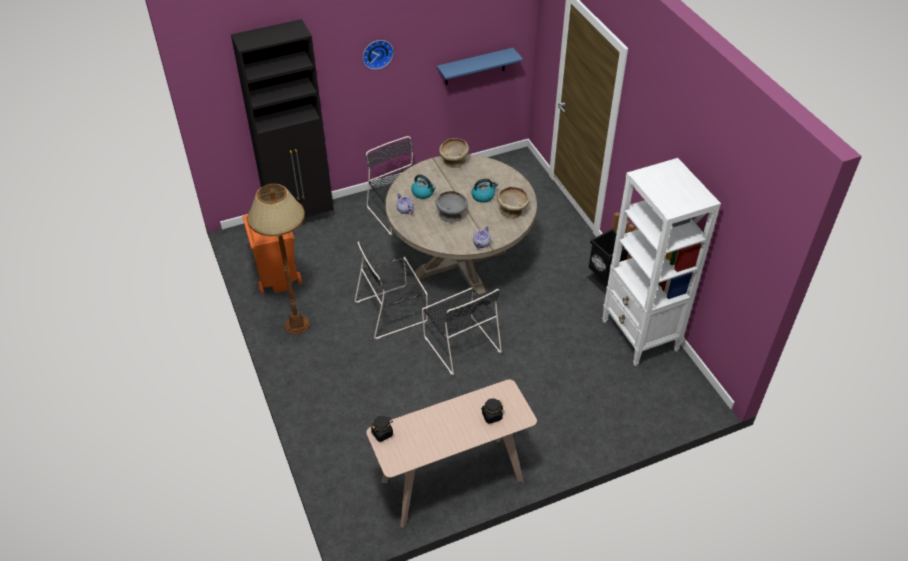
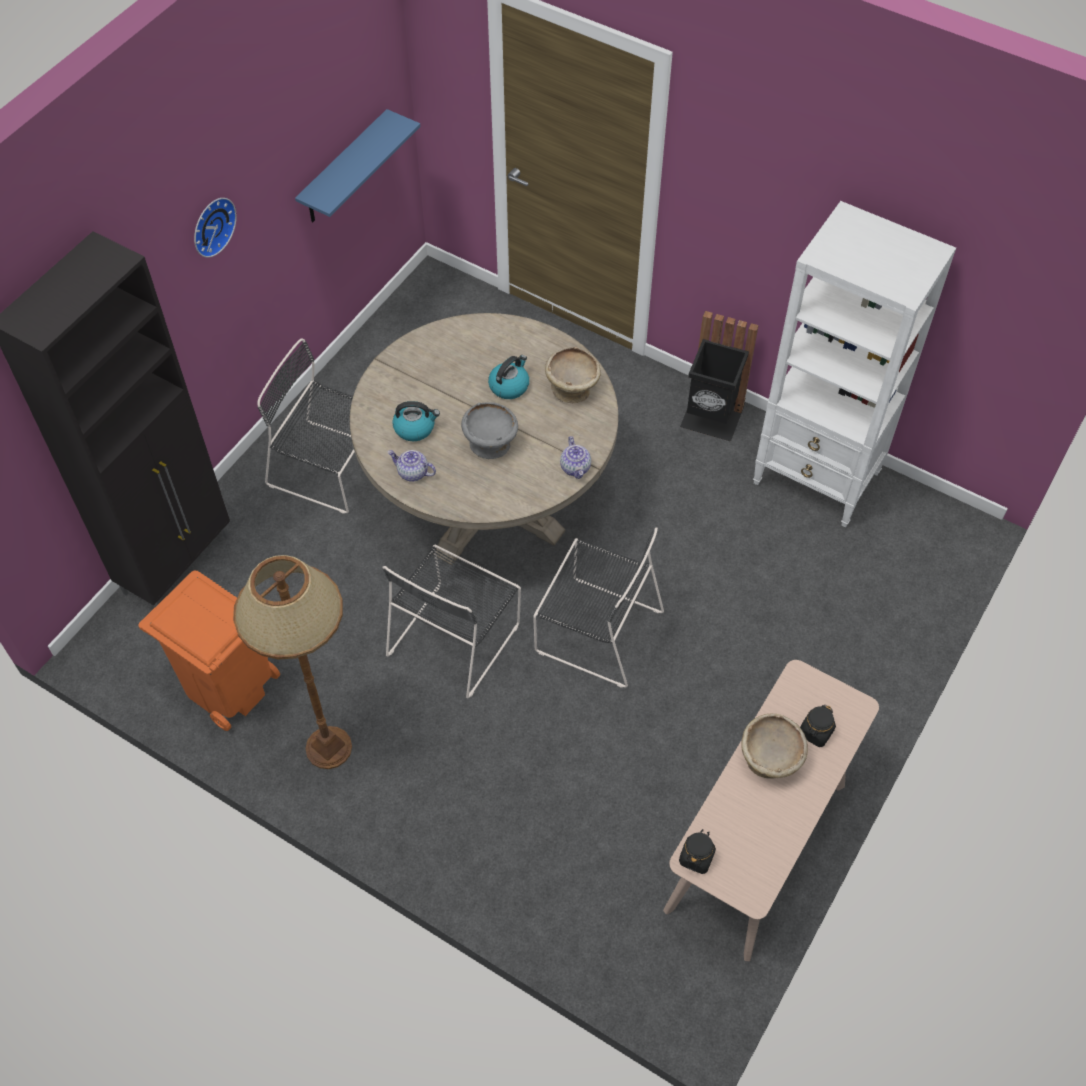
camera: 35 degrees left, 10 degrees up
(454, 162) = (415, 350): beige bowl -> beige bowl (770, 761)

